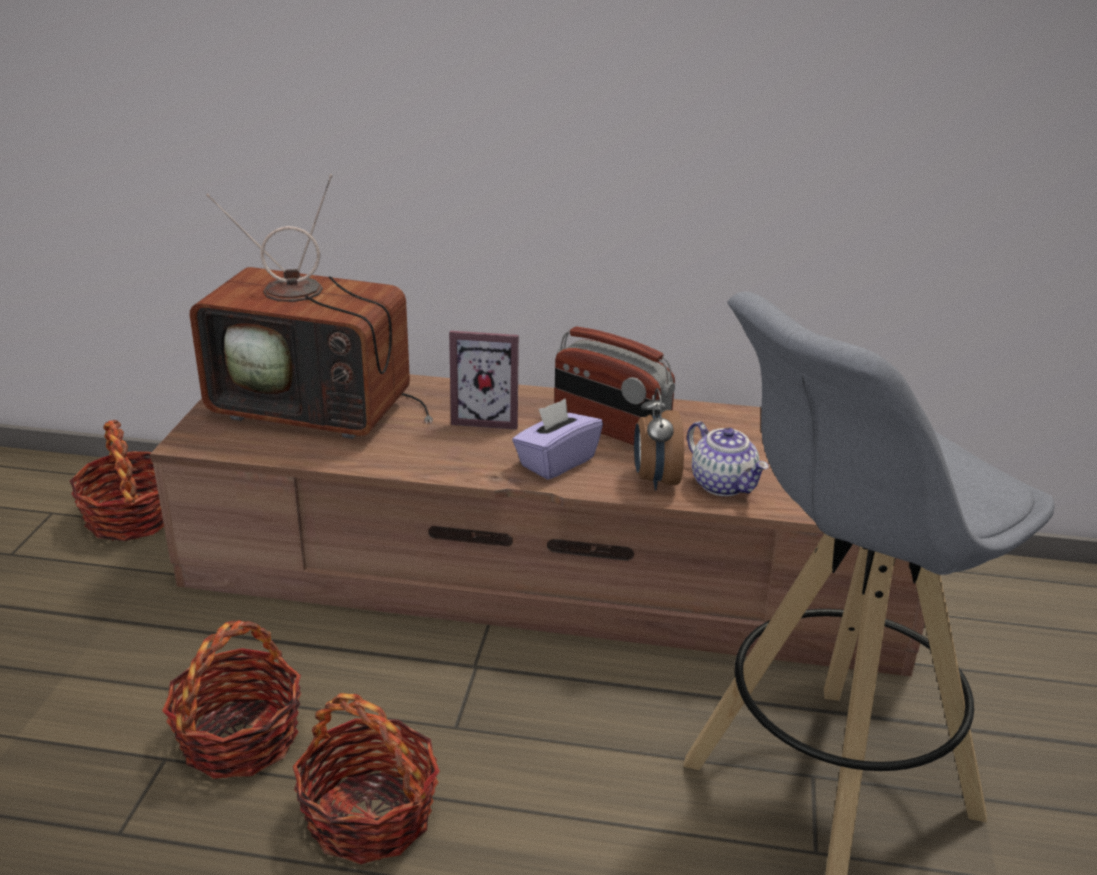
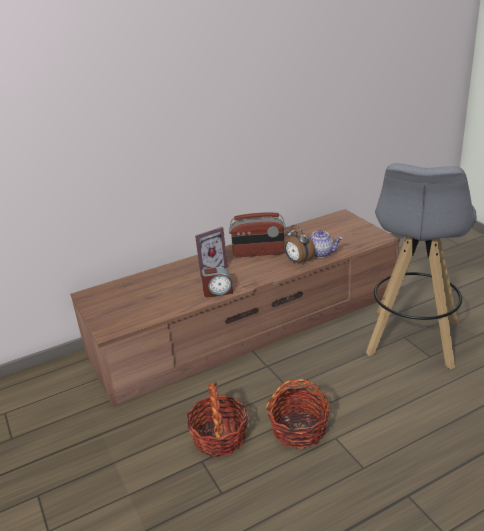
camera: 35 degrees left, 0 degrees up
(131, 517) = (49, 394): basket -> none
(319, 409) = (140, 295): television -> none
(435, 463) = (217, 291): none -> alarm clock
(556, 462) = (258, 271): purple tissue box -> none

